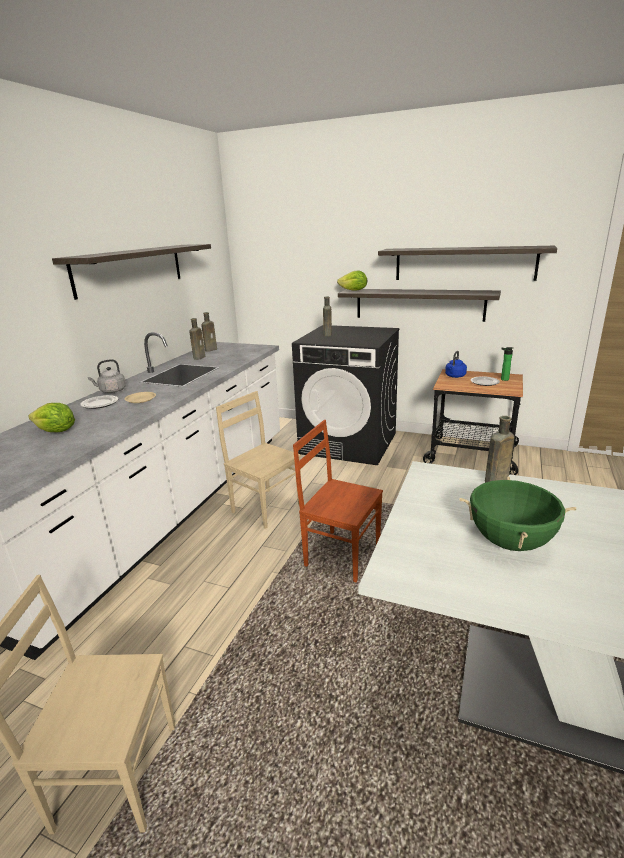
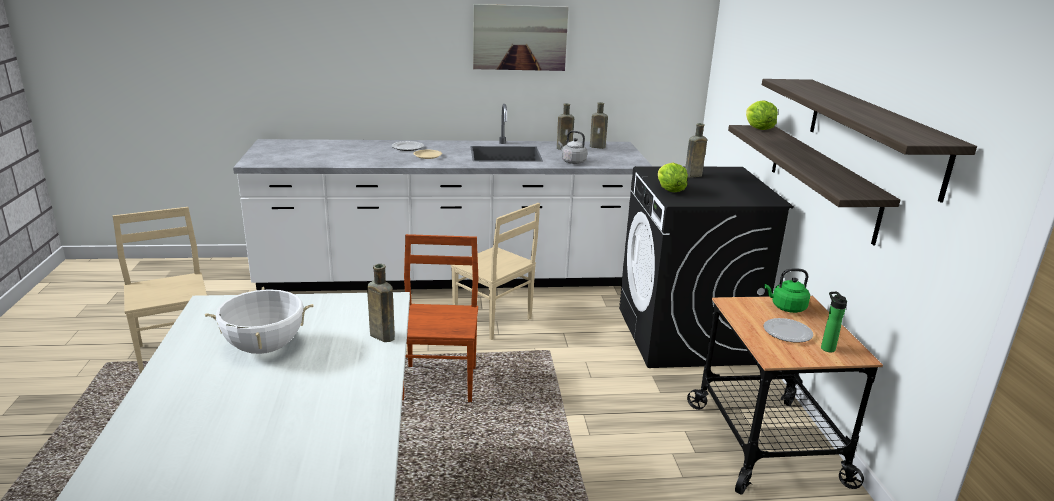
camera: 60 degrees right, 0 degrees up
(56, 432) = (345, 151): lettuce -> lettuce (669, 190)
(111, 391) = (439, 143): grey kettle -> grey kettle (572, 161)
(130, 269) = (520, 37): shelf -> picture
(266, 507) = (492, 320): beige chair -> beige chair turned 120 degrees clockwise
(455, 376) = (786, 307): blue kettle -> green kettle
(510, 542) = (264, 348): green cooking pot -> white cooking pot

